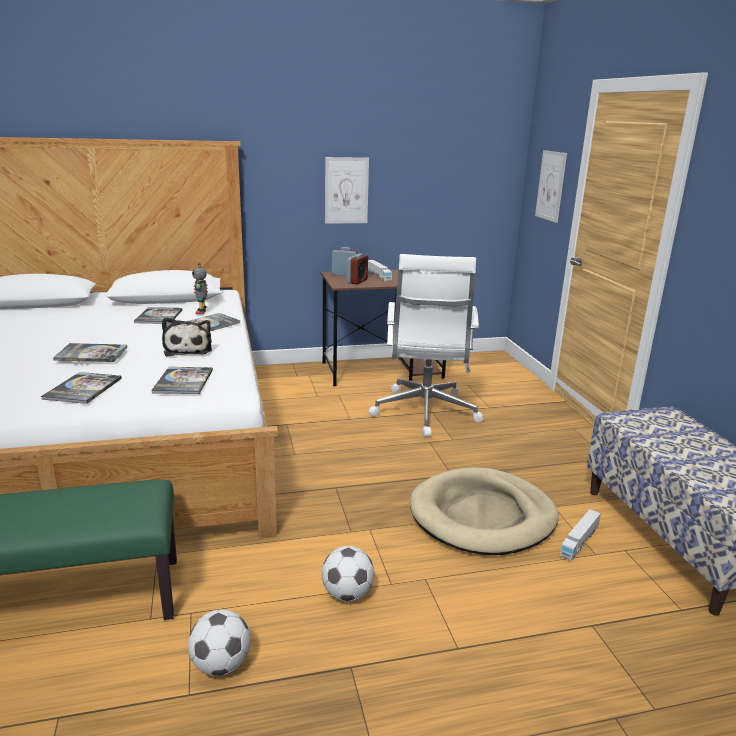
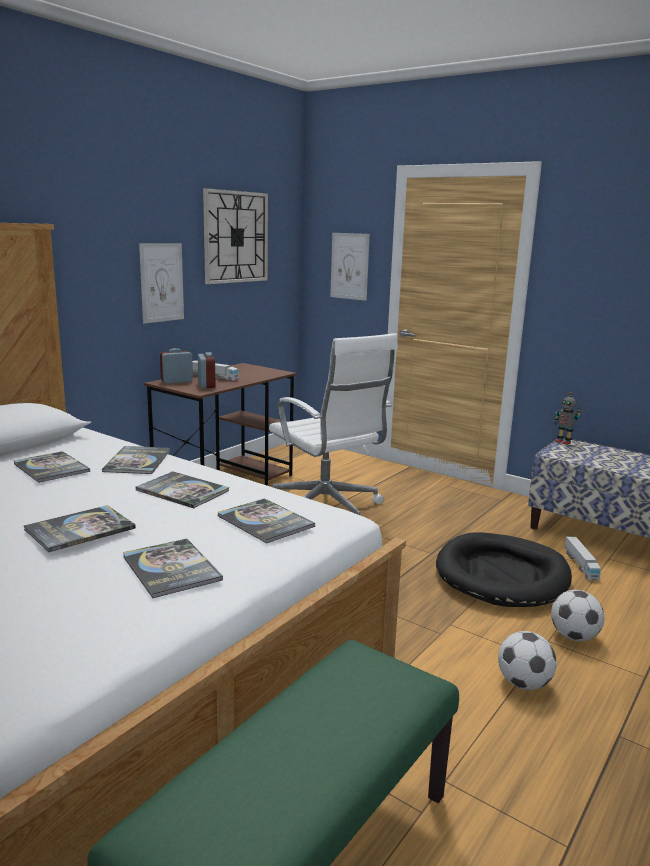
camera: 40 degrees left, 5 degrees down
(188, 349) = (182, 491): plush toy -> book
(202, 312) = (95, 451): toy robot -> toy robot (563, 442)
(221, 664) = (545, 803): football -> football (574, 636)
(434, 153) = (236, 237): none -> wall clock
(482, 516) = (502, 575): beige dog bed -> black dog bed

